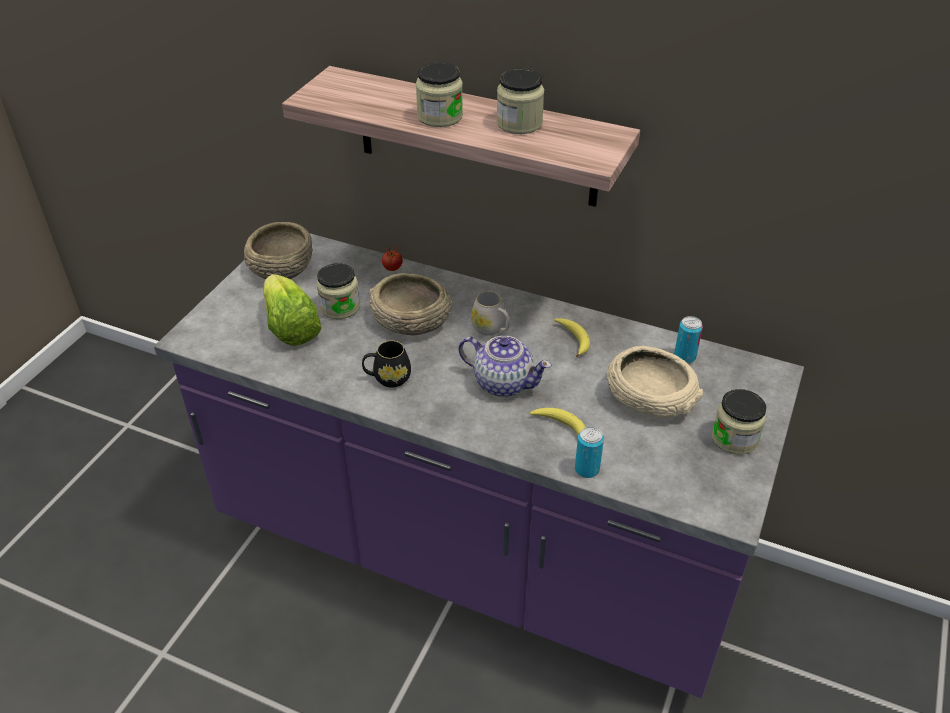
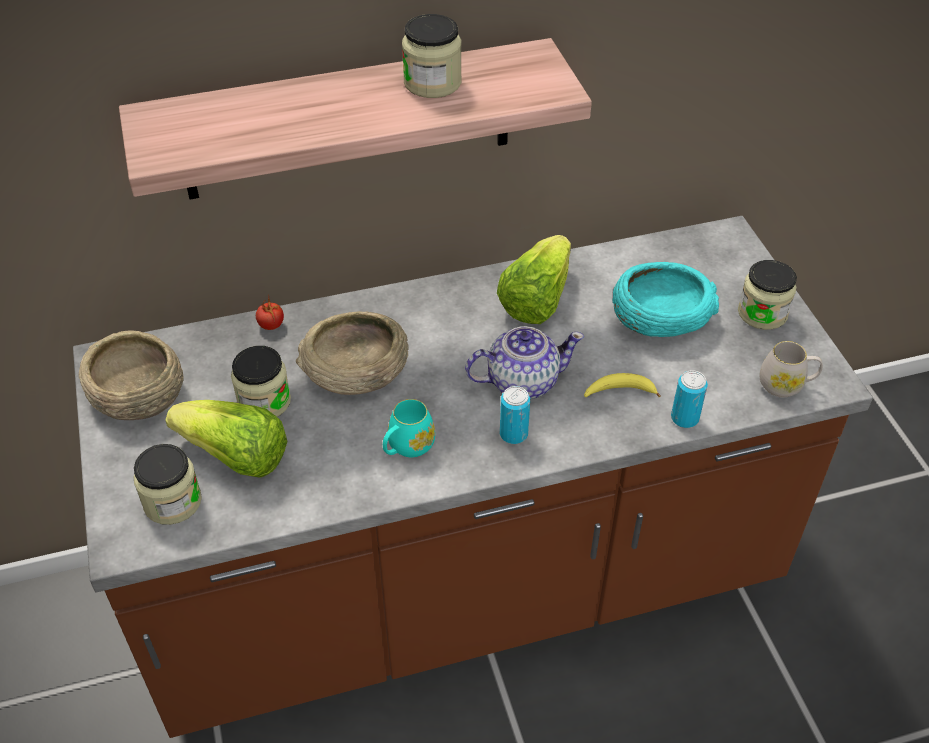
camera: 40 degrees left, 5 degrees up
(387, 378) = (407, 447): black mug -> turquoise mug
(440, 116) = (340, 112): jar -> jar (172, 502)
(475, 550) = (464, 585): purple counter -> brown counter
(492, 329) = (449, 333): white mug -> white mug (786, 385)
(573, 339) = (536, 299): banana -> lettuce
(650, 397) = (660, 316): beige bowl -> turquoise bowl
(684, 357) = (646, 260): can -> can (513, 434)

